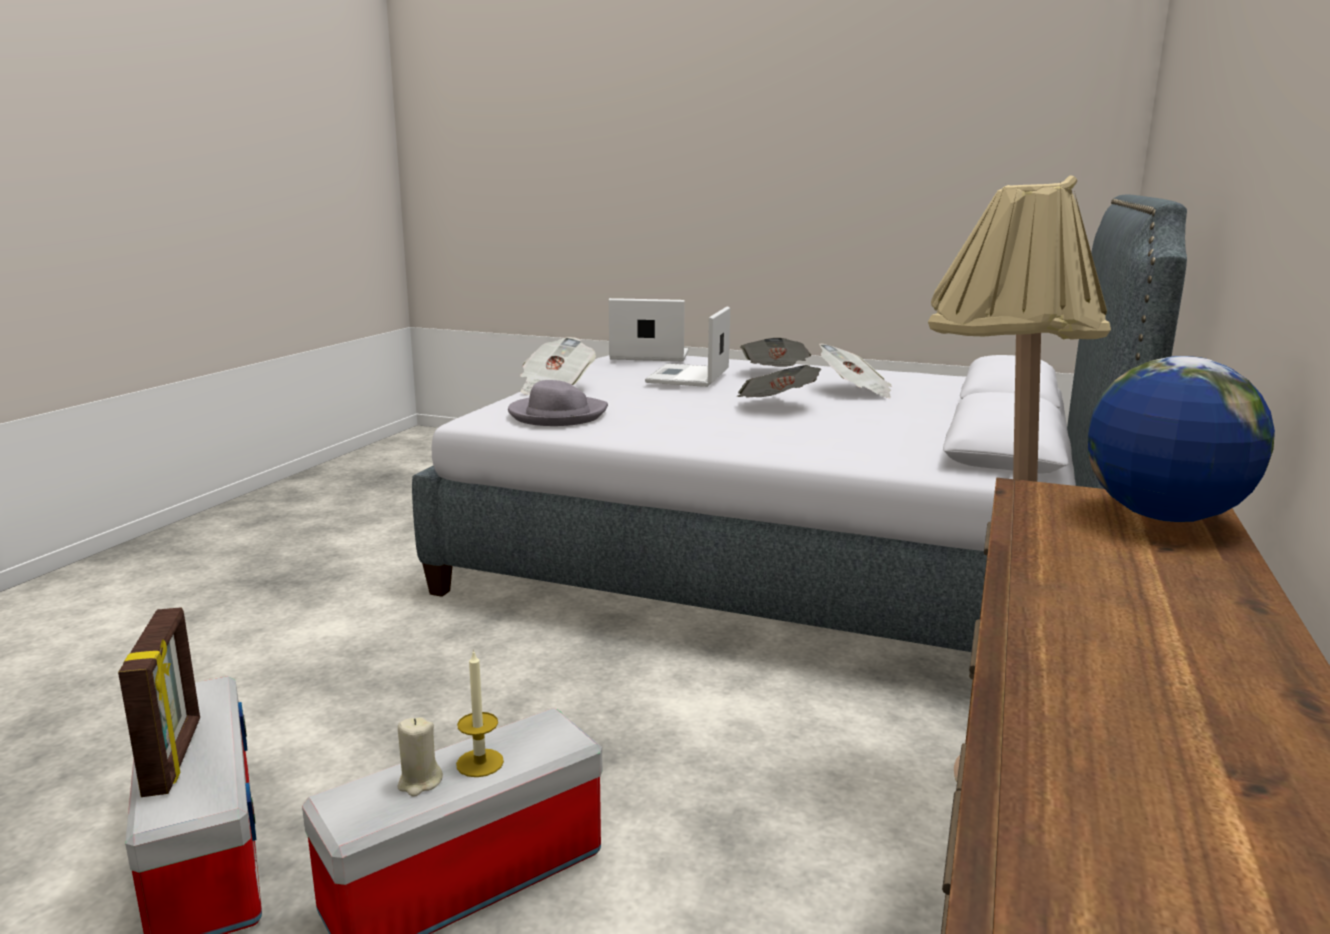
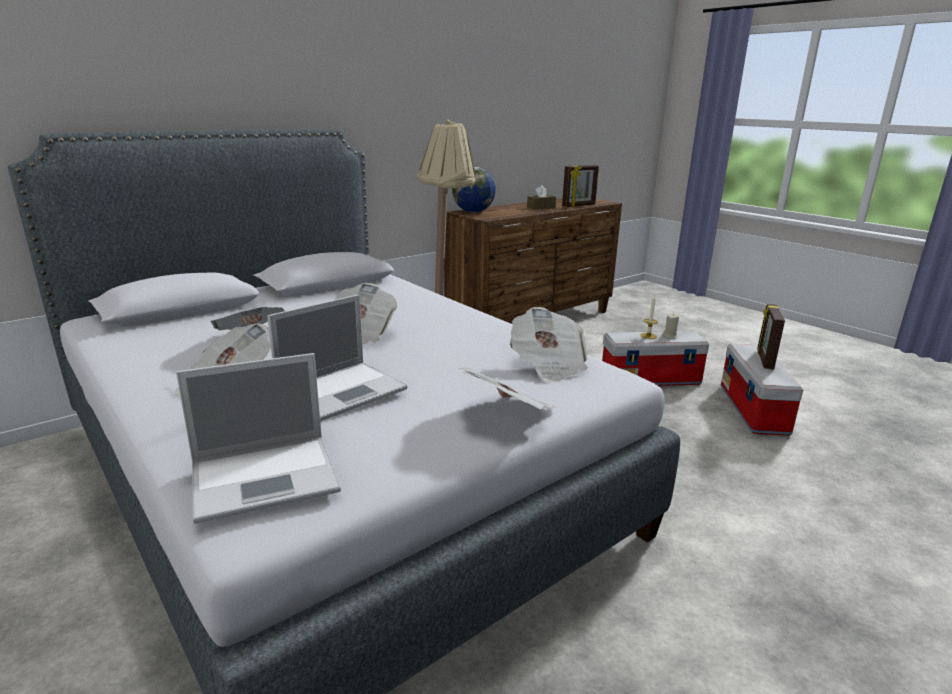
camera: 150 degrees left, 5 degrees up
(557, 415) = (547, 365): grey hat -> newspaper
(648, 355) = (267, 476): laptop -> laptop turned 60 degrees counterclockwise
(1044, 728) = (579, 206): none -> picture frame
(1116, 629) = (541, 207): none -> brown tissue box

